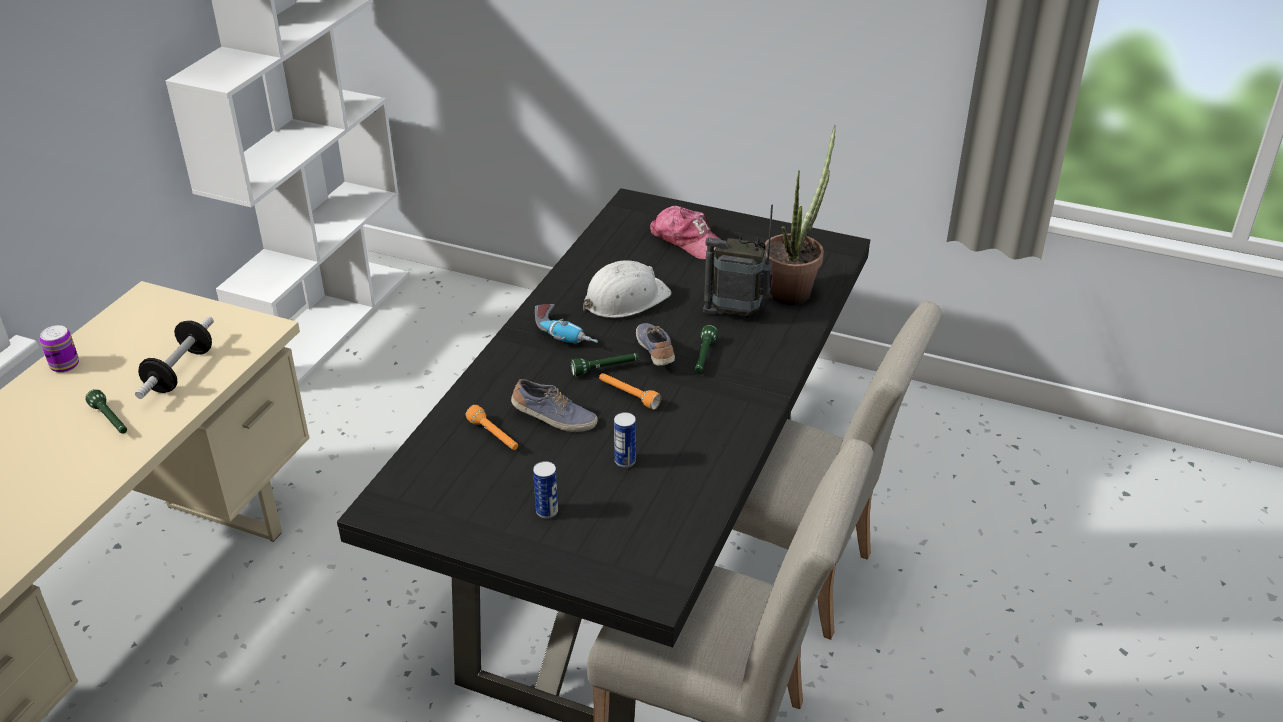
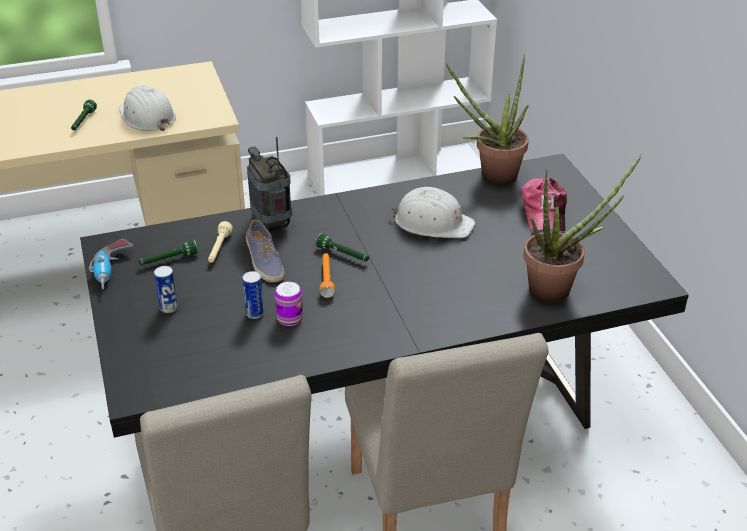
camera: 50 degrees right, 0 degrees up
(65, 365) = (112, 84): can -> can (289, 318)
(180, 372) = (147, 116): dumbbell -> white hard hat
(494, 436) = (219, 249): orange flashlight -> beige flashlight
(565, 333) = (359, 219): power drill -> power drill (113, 271)
(602, 237) = (491, 177): none -> potted plant
(656, 352) = (390, 266): shoe -> none
(703, 357) = (413, 289): green flashlight -> green flashlight (168, 260)
(737, 312) = (488, 277): radio -> radio (272, 223)

